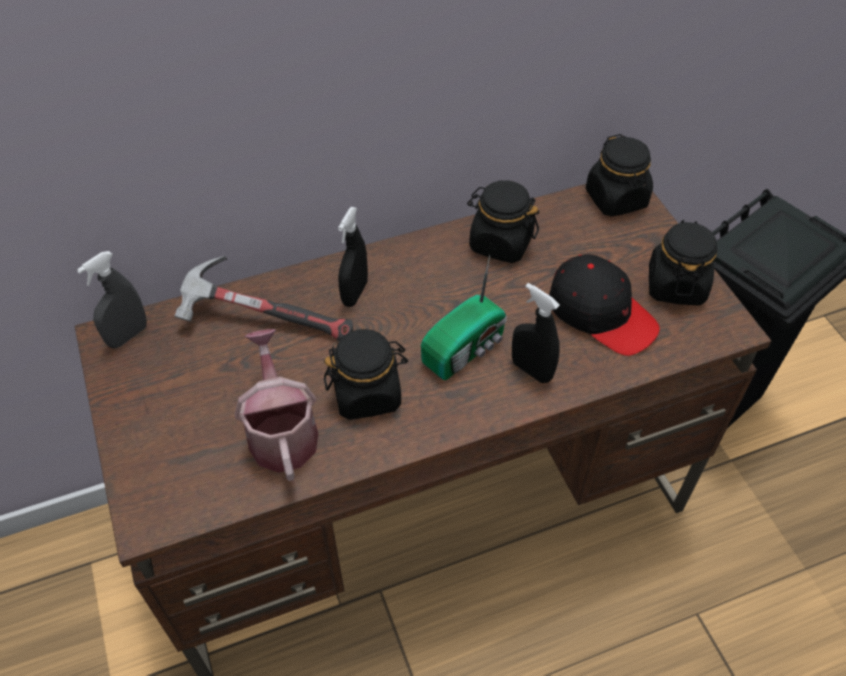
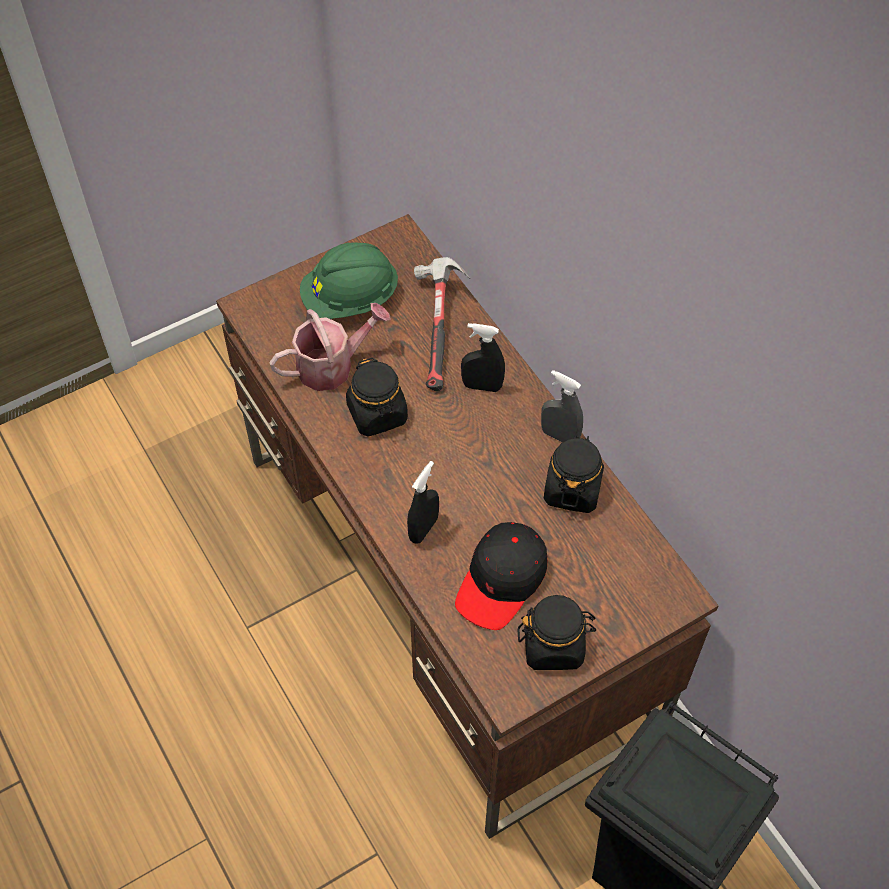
camera: 80 degrees right, 5 degrees up
(128, 336) = (404, 248): grey spray bottle -> grey spray bottle (559, 436)
(184, 400) = (350, 299): none -> green hard hat
(466, 348) = (437, 477): radio -> none
(616, 199) = (664, 587): black jar -> none

